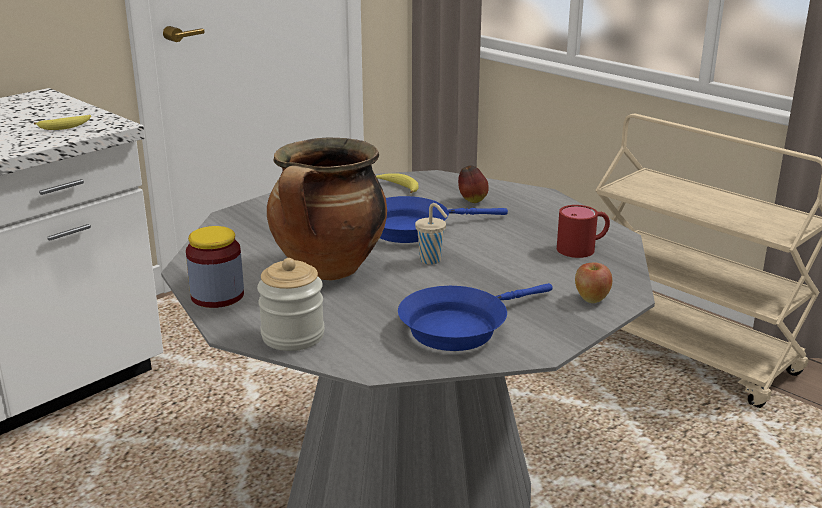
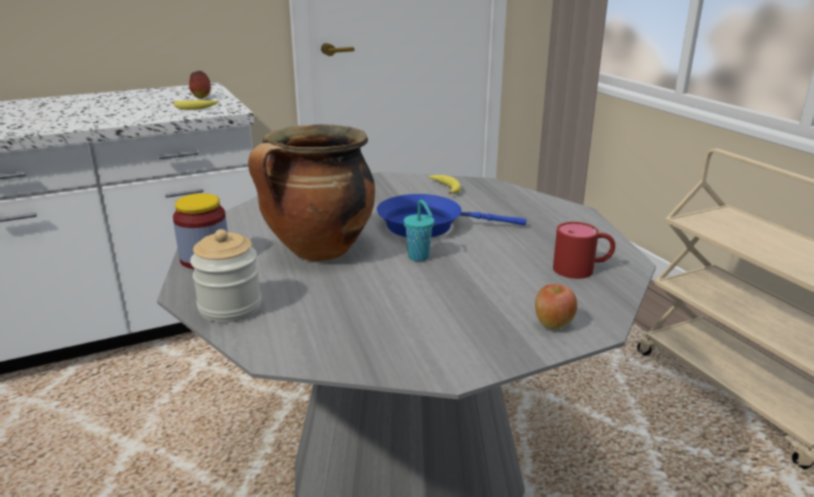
camera: 20 degrees right, 0 degrees up
(431, 260) = (419, 257): beige cup -> turquoise cup
(460, 327) = (391, 329): blue frying pan -> none
(472, 201) = (503, 208): apple -> apple (201, 97)

